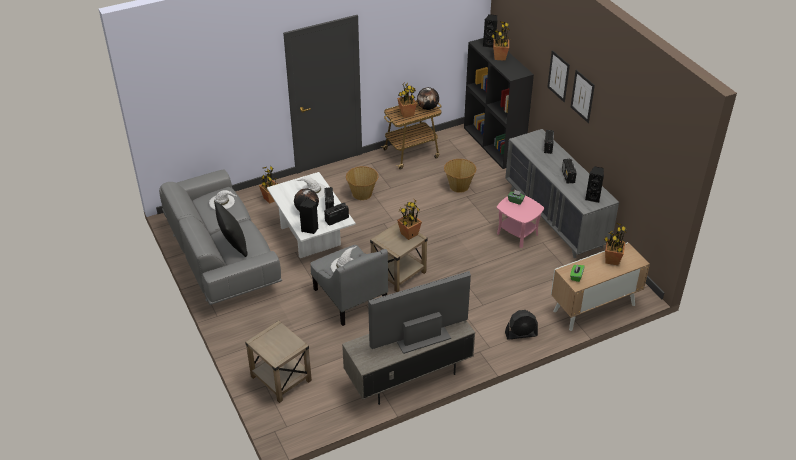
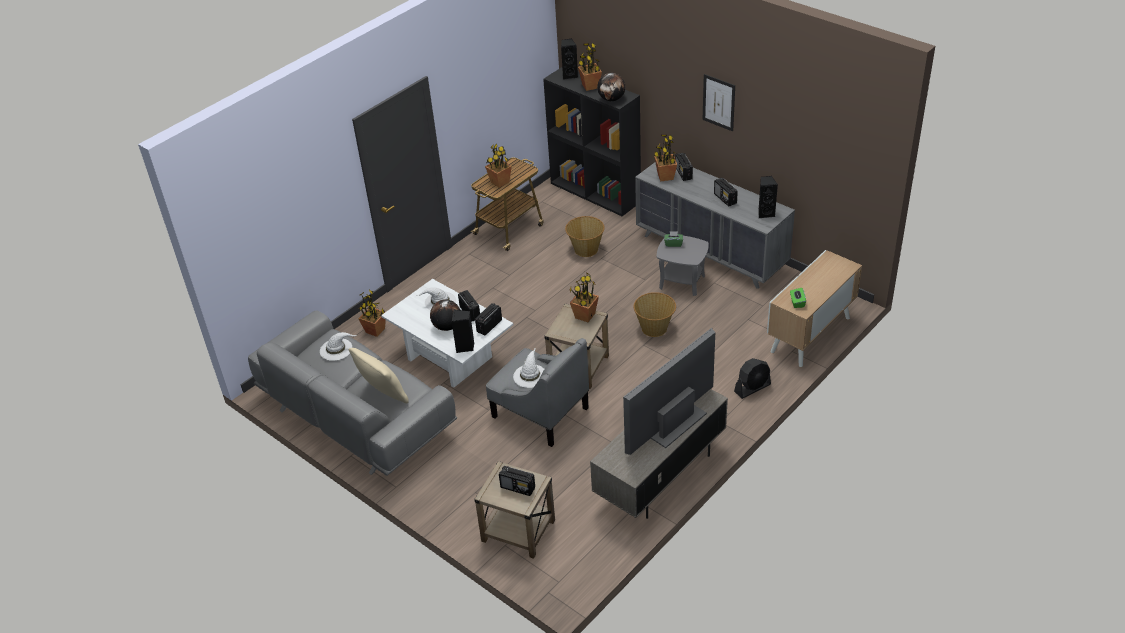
camera: 20 degrees left, 0 degrees up
(233, 245) = (383, 394): black pillow -> beige pillow
(280, 344) = (518, 488): none -> radio
(362, 194) = (481, 291): basket -> basket (654, 328)
(428, 108) = (519, 169): globe -> globe (611, 99)
(517, 234) = (682, 282): pink side table -> grey side table
(558, 76) = (678, 88): picture -> none
(612, 260) = (822, 273): potted plant -> potted plant (665, 177)

